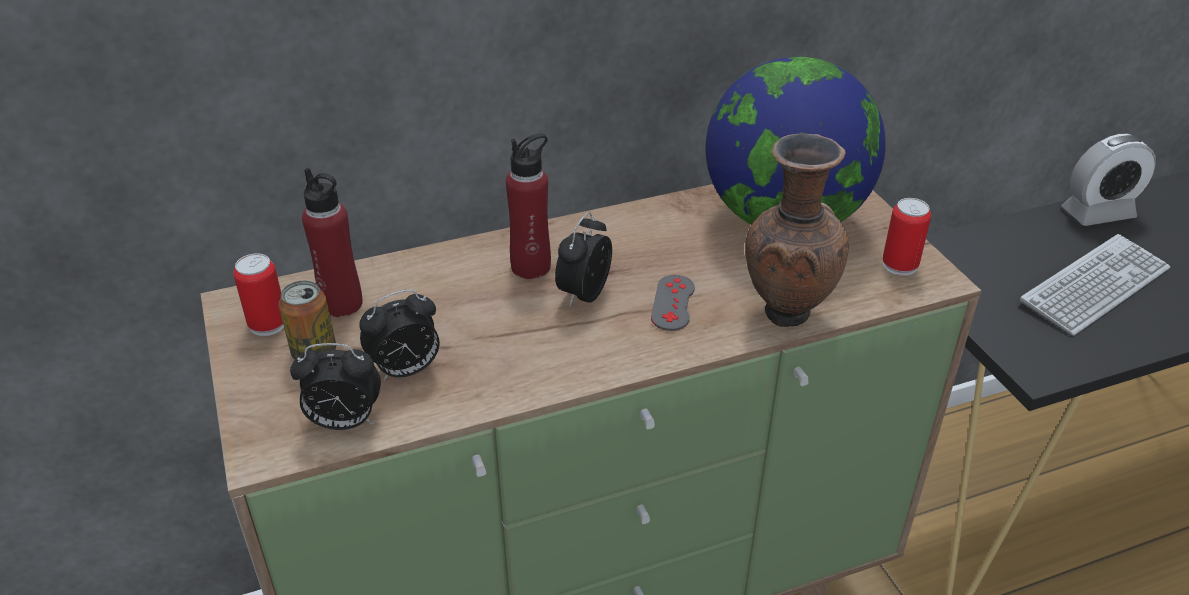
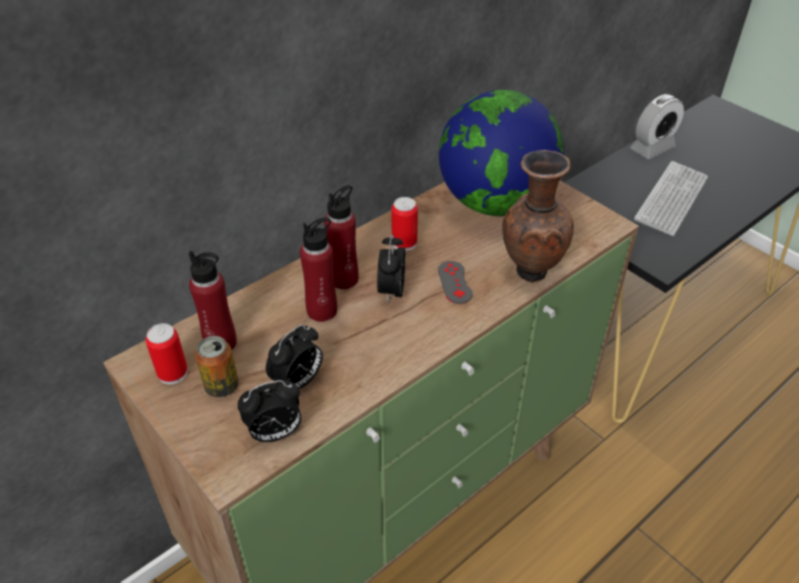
camera: 20 degrees left, 5 degrees up
(483, 297) = (322, 310): none -> red bottle
(899, 265) = (583, 220): can -> can (404, 243)

